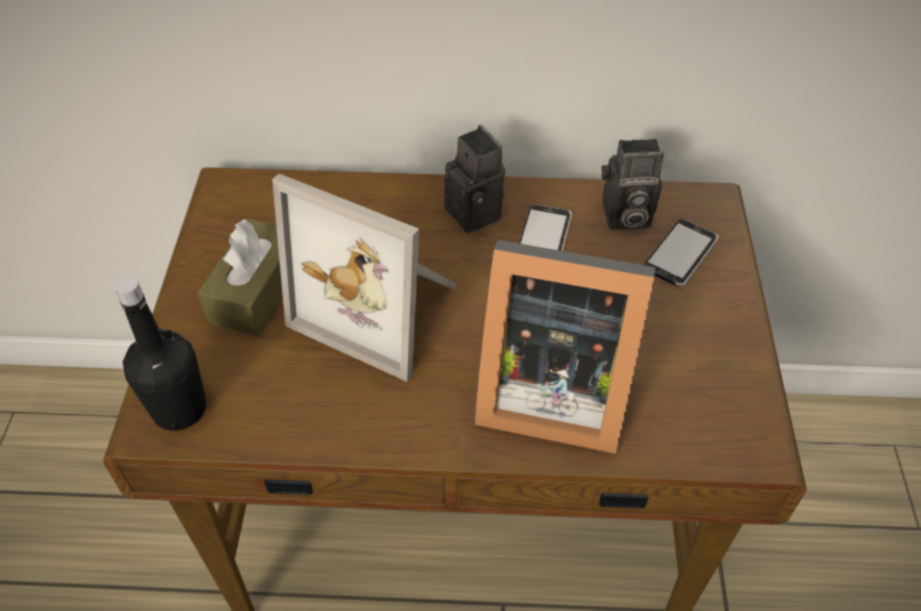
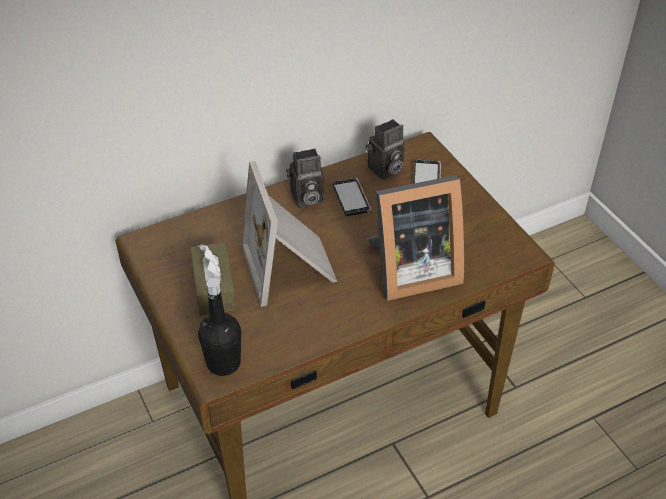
camera: 30 degrees left, 5 degrees down
(381, 306) = (291, 266): picture frame -> picture frame turned 75 degrees clockwise
(478, 214) = (305, 199): camera -> camera turned 135 degrees clockwise

